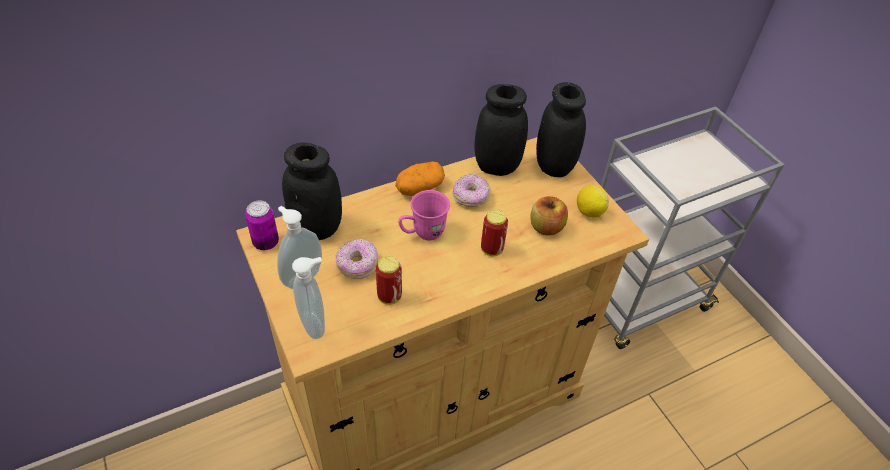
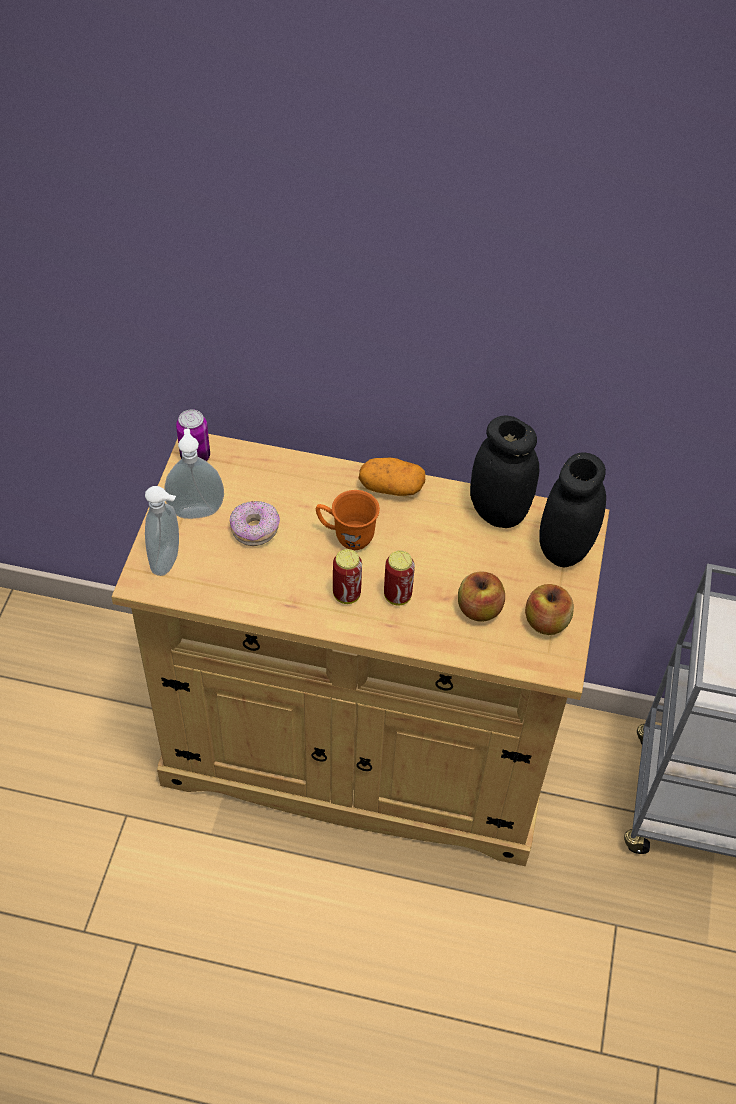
camera: 40 degrees right, 5 degrees up
(317, 228) = (253, 470): black jar -> none
(389, 297) = (254, 578): can -> can (346, 594)
(422, 233) = (346, 537): pink mug -> orange mug
(471, 197) = (434, 529): donut -> none
(589, 212) = (546, 622): lemon -> apple

